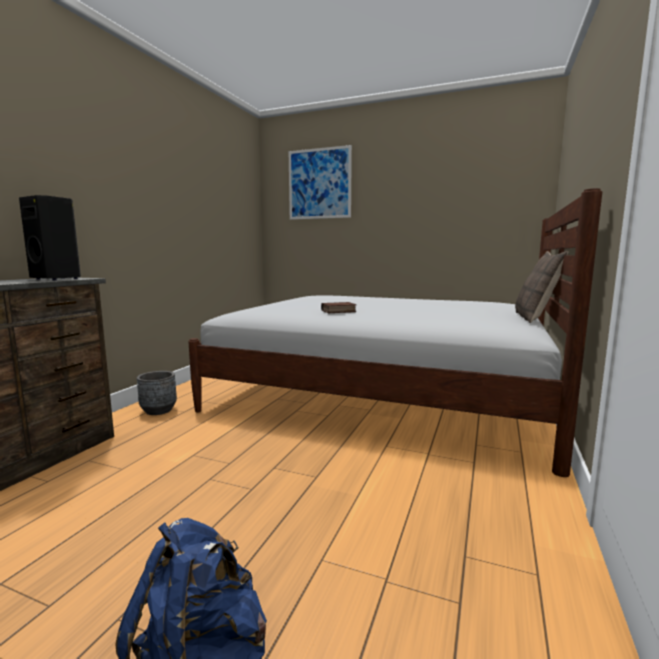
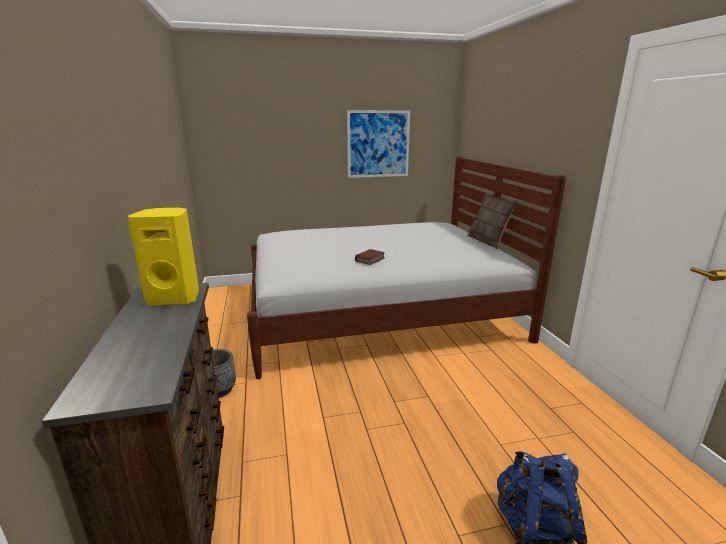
camera: 35 degrees left, 10 degrees up
(57, 279) = (175, 298): black speaker -> yellow speaker
(319, 184) = (257, 114): picture -> picture (378, 144)

